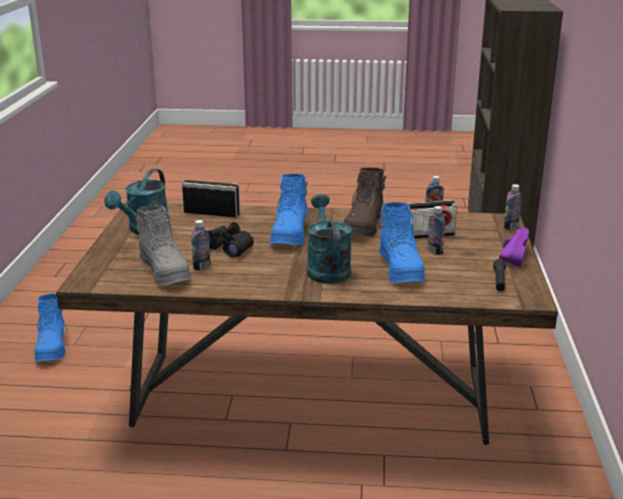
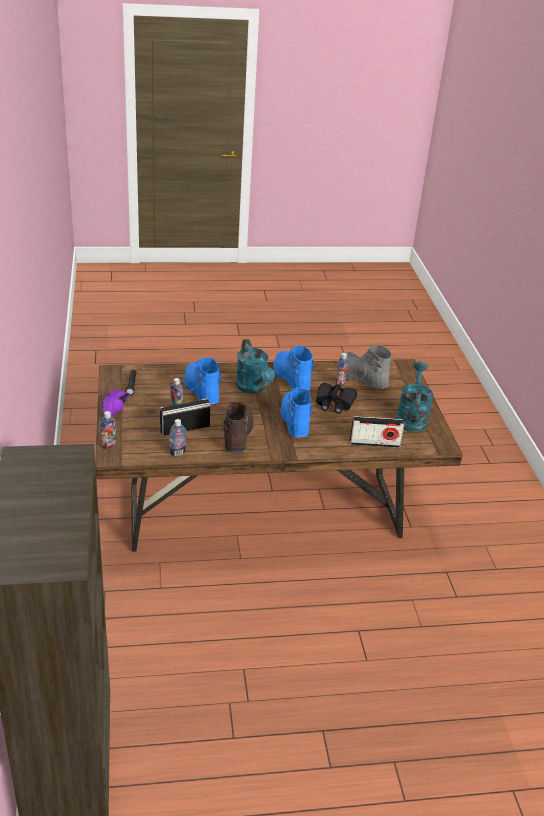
camera: 165 degrees right, 10 degrees up
(52, 348) = (499, 539): blue boot -> blue boot (290, 378)

